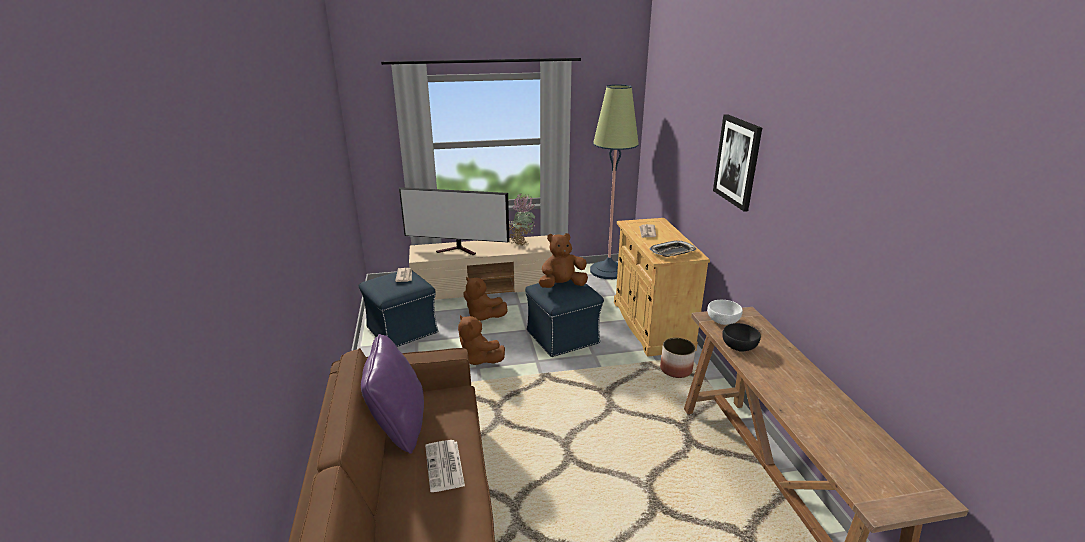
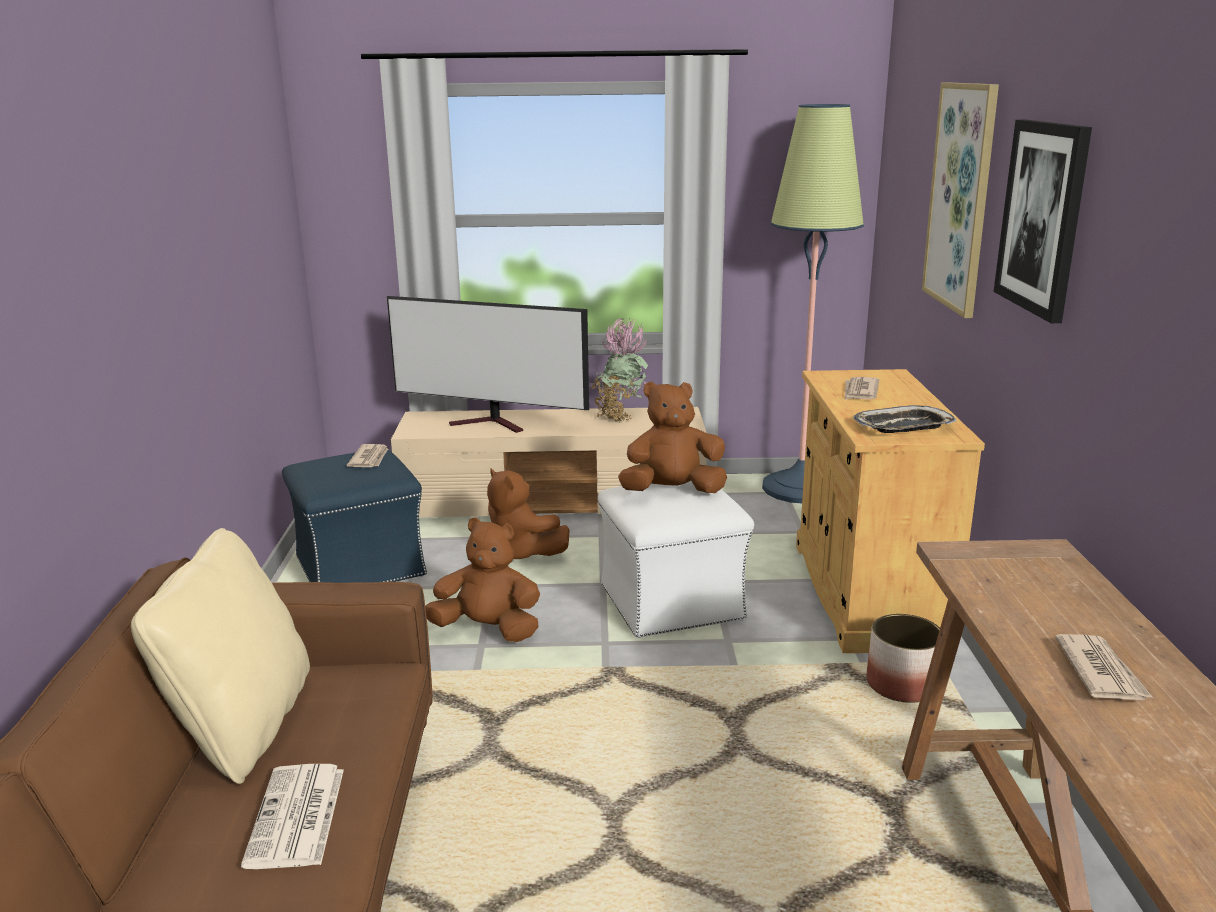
camera: 10 degrees right, 5 degrees down
(399, 425) = (243, 727): purple pillow -> beige pillow
(478, 359) = (488, 630): brown plush toy -> brown plush toy turned 135 degrees clockwise
(563, 337) = (673, 602): blue ottoman -> white ottoman
(692, 141) = (961, 197): none -> picture
(723, 320) = (988, 560): white bowl -> none
(739, 346) = (1013, 613): black bowl -> none
(778, 370) = (1100, 671): none -> newspaper

